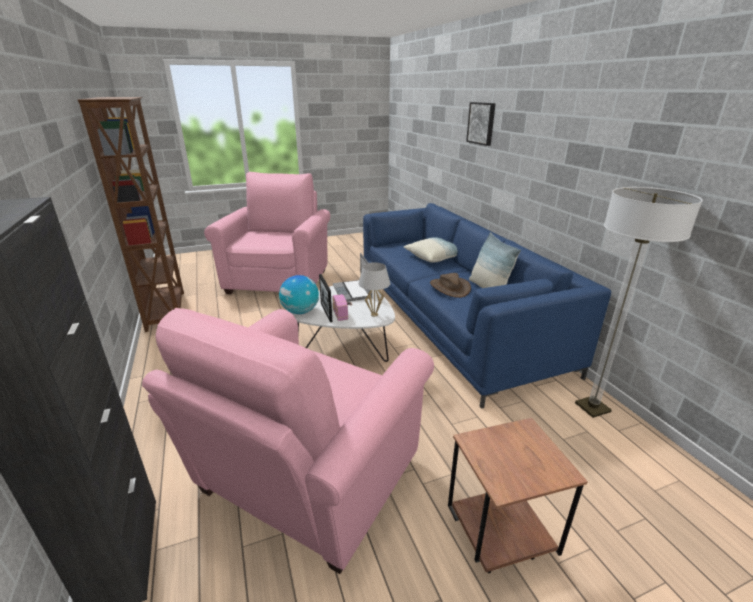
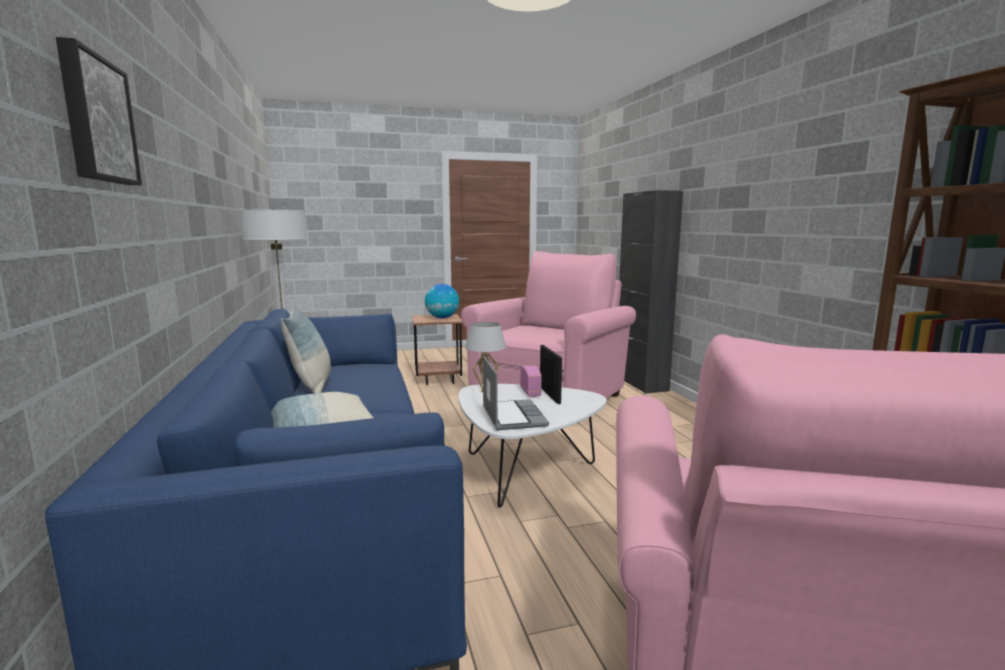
camera: 175 degrees left, 15 degrees down
(300, 311) = (585, 396): globe -> globe (442, 318)
(449, 288) = (366, 387): brown hat -> none

